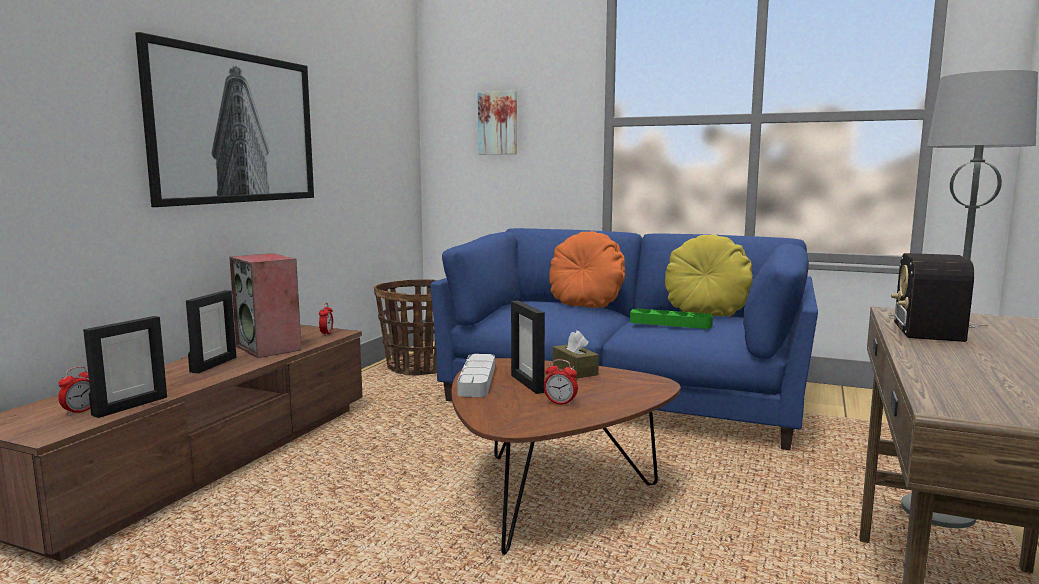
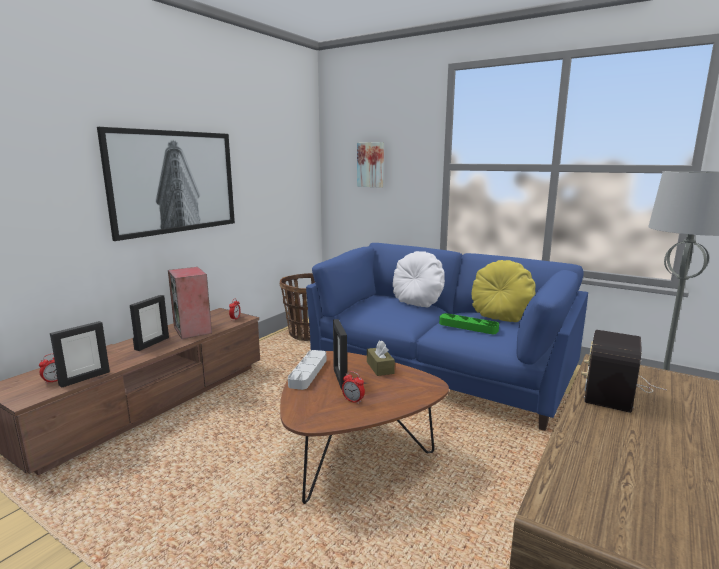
camera: 10 degrees right, 5 degrees up
(586, 306) = (417, 304): orange pillow -> white pillow

